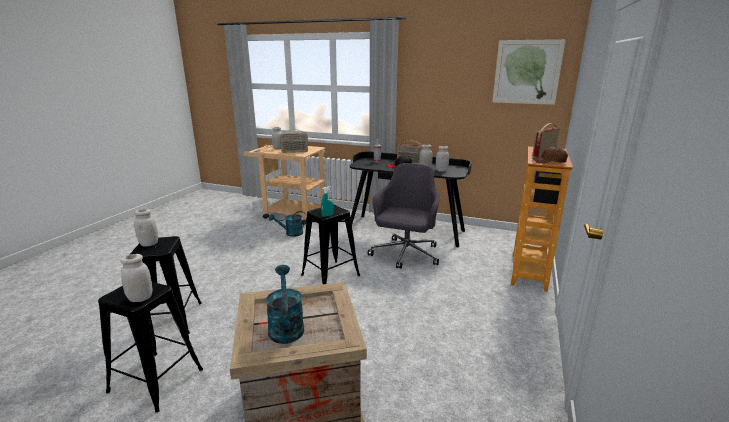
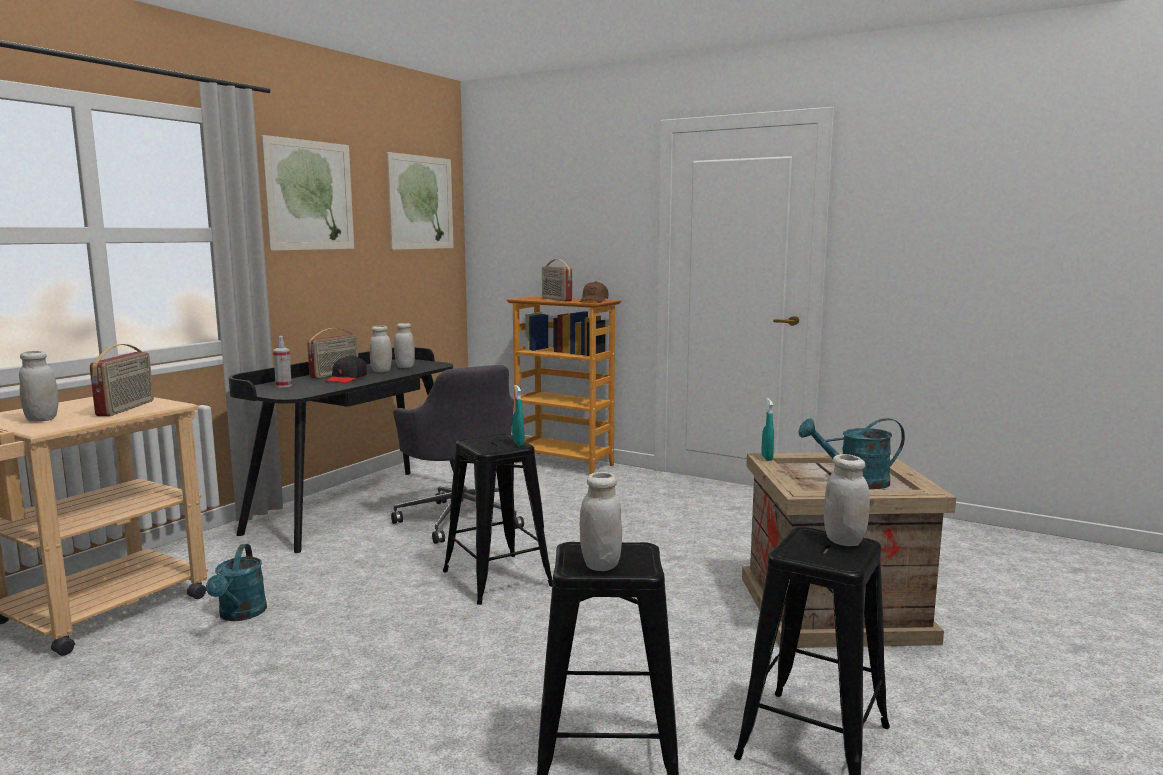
camera: 80 degrees left, 10 degrees down
(330, 288) = (767, 458): none -> turquoise spray bottle
(405, 254) = (461, 517): grey office chair -> grey office chair turned 150 degrees counterclockwise
(435, 70) = (309, 195): none -> picture

